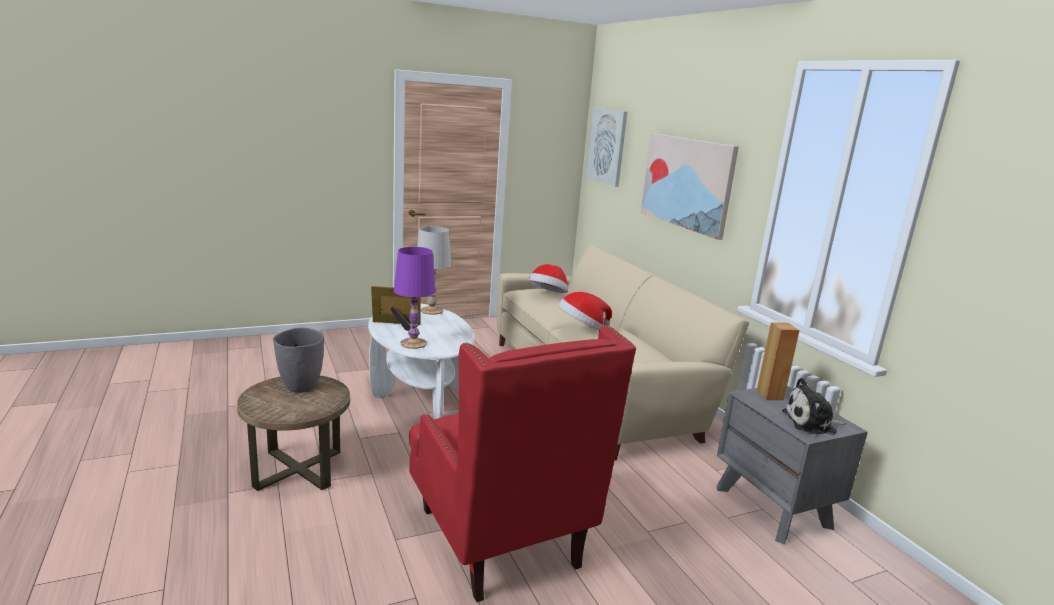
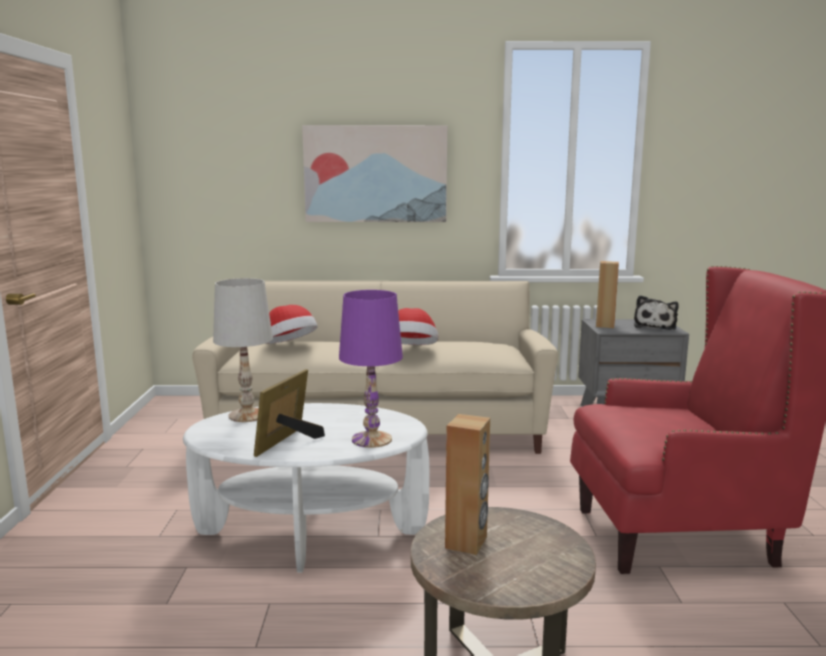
camera: 65 degrees left, 5 degrees down
(301, 387) = (467, 542): grey vase -> brown speaker
(607, 146) = (197, 152): picture -> none

